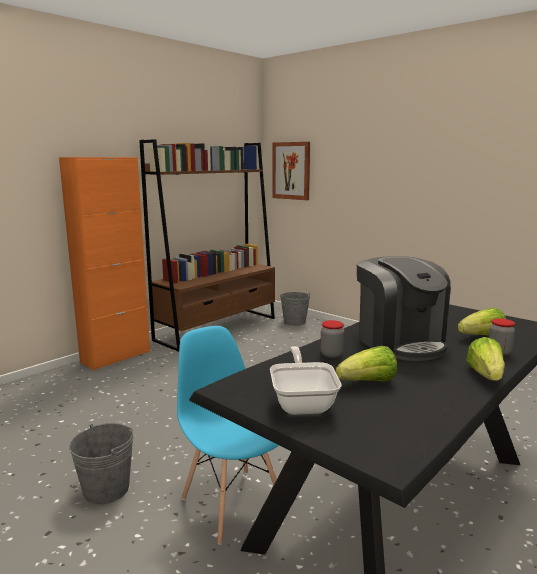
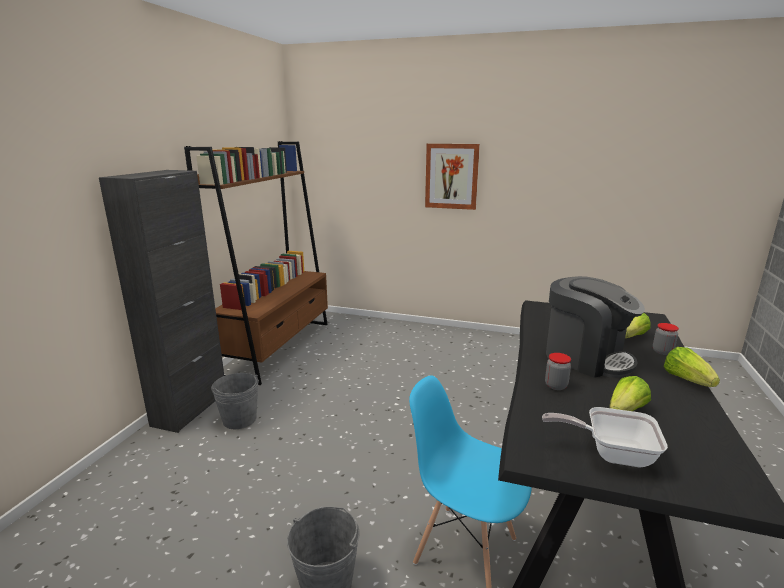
camera: 25 degrees left, 5 degrees up
(116, 357) = (190, 408): orange cabinet -> black cabinet
(291, 171) = (328, 170): picture -> picture (451, 176)
(294, 322) = (350, 325): grey bucket -> grey bucket (239, 419)
(303, 402) = (611, 453): frying pan -> frying pan turned 45 degrees counterclockwise

